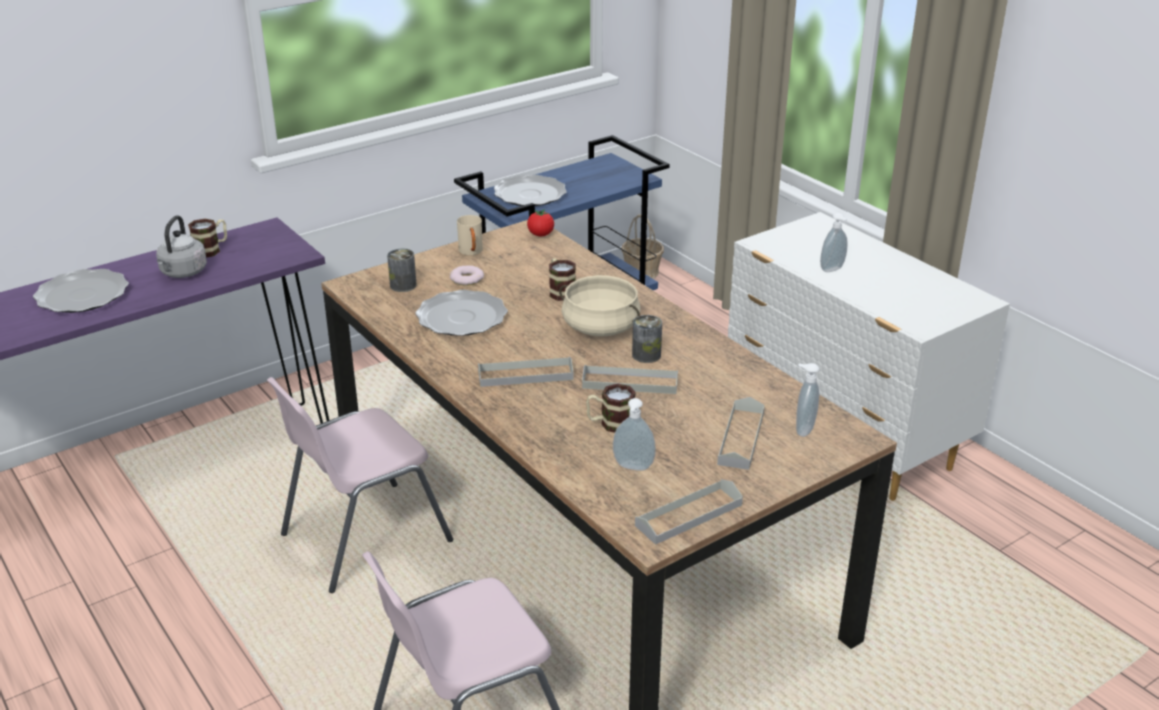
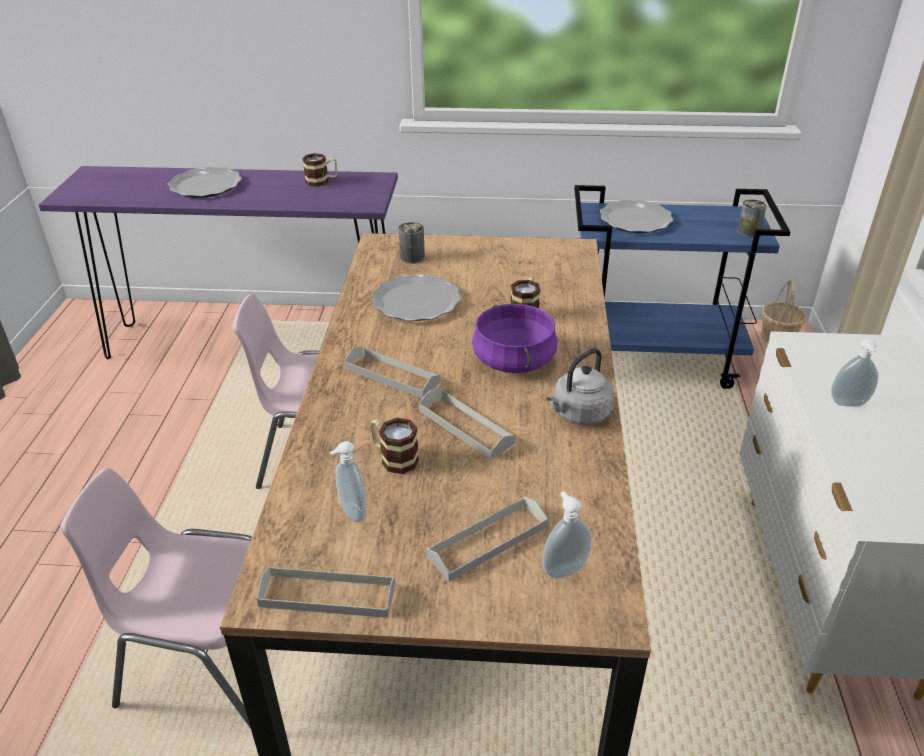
camera: 40 degrees right, 5 degrees up
(182, 273) = (280, 192): grey kettle -> grey kettle (579, 414)
(466, 279) = (466, 271): donut -> none
(471, 252) = (501, 250): beige mug -> none
(540, 234) = (578, 255): tomato -> none
(600, 327) = (513, 360): beige cooking pot -> purple cooking pot
(646, 355) = (517, 406): can -> can (748, 232)

